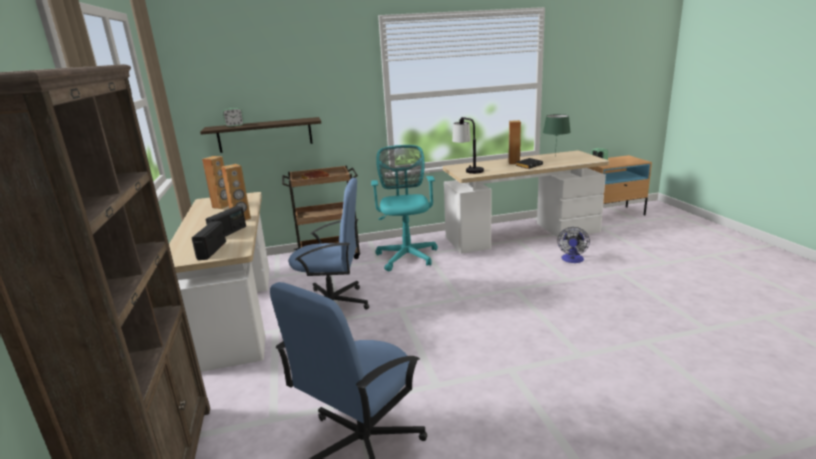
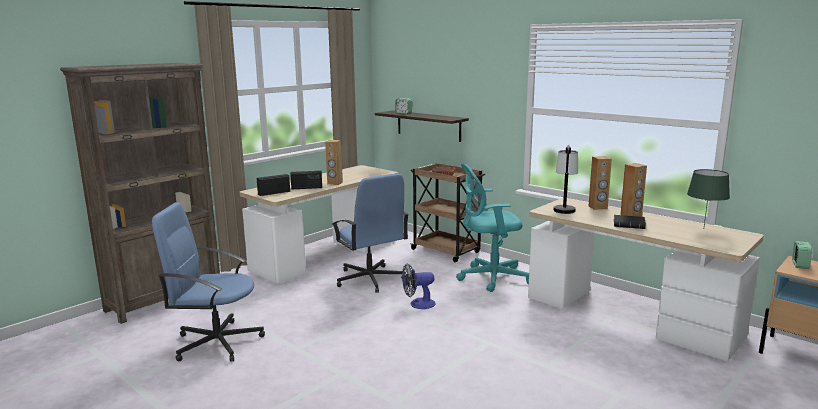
camera: 55 degrees right, 5 degrees down
(222, 206) = (354, 173): brown speaker -> brown speaker (598, 207)
(407, 255) = (490, 278): turquoise office chair -> turquoise office chair turned 150 degrees counterclockwise
(572, 260) = (606, 359): fan -> fan (418, 304)

